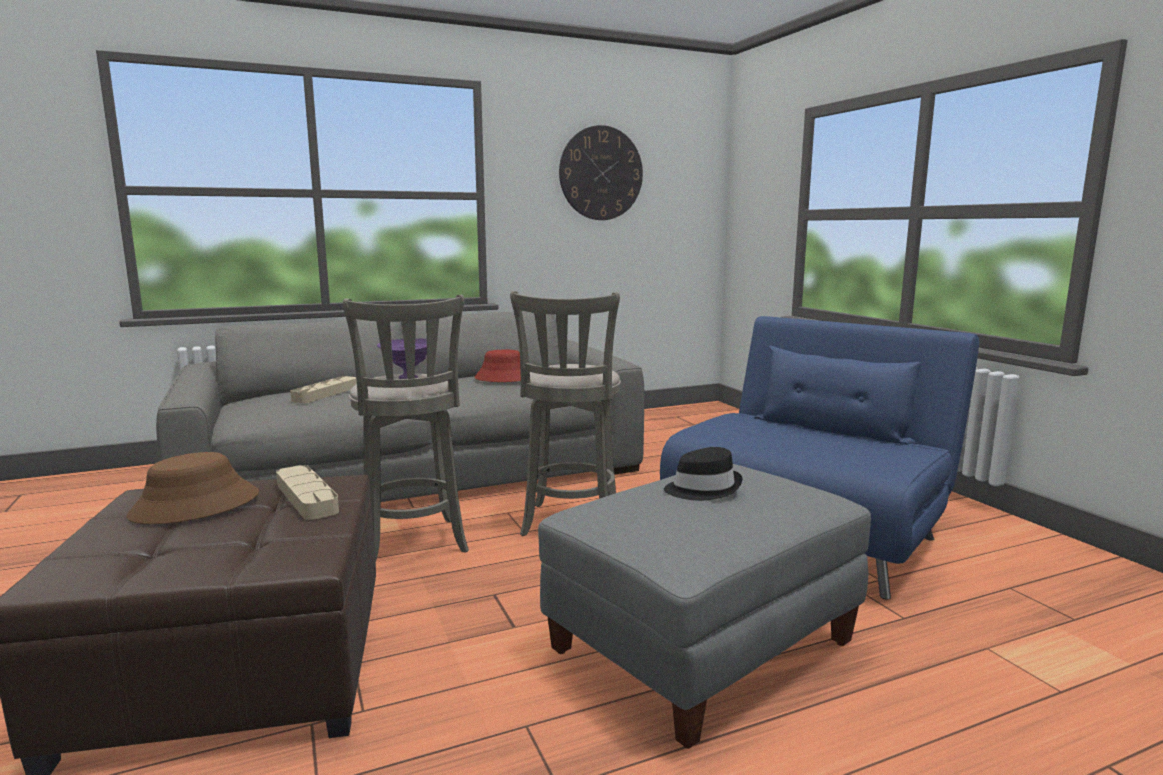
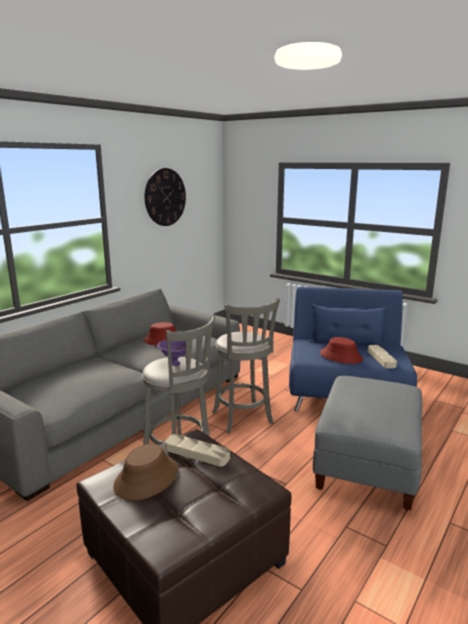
camera: 30 degrees left, 5 degrees up
(325, 394) = (76, 376): beige tray -> beige tray (381, 358)
(702, 488) = (364, 395): black hat -> none
(775, 441) = (341, 356): none -> red hat

